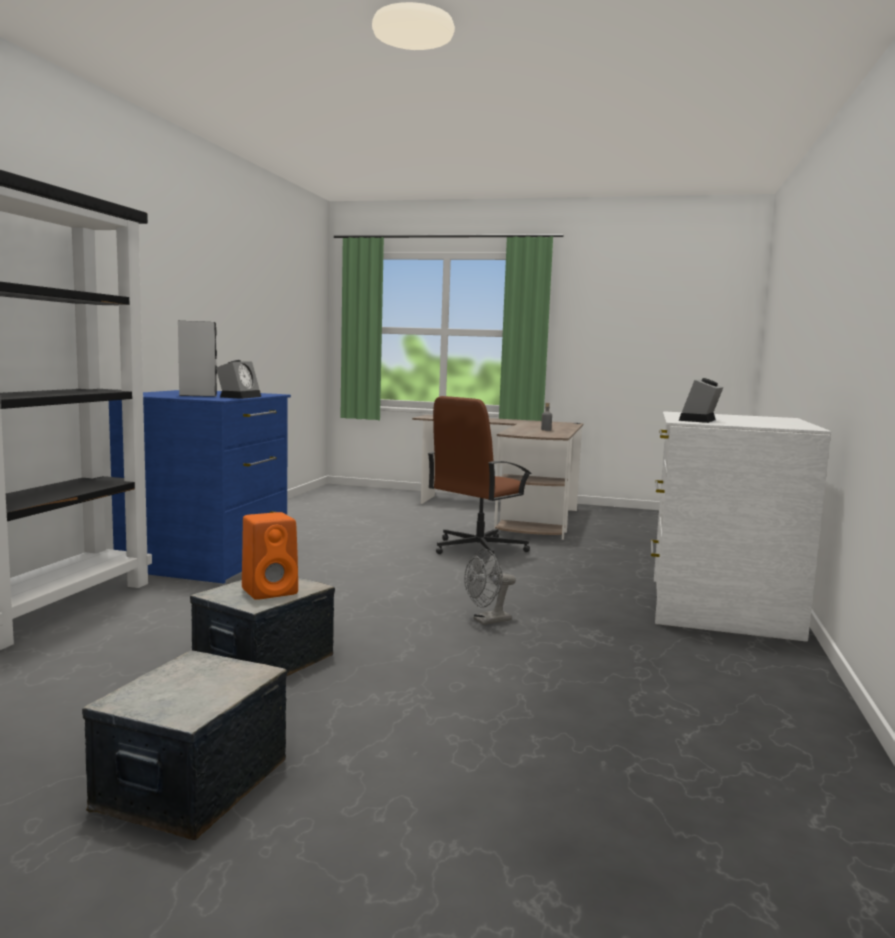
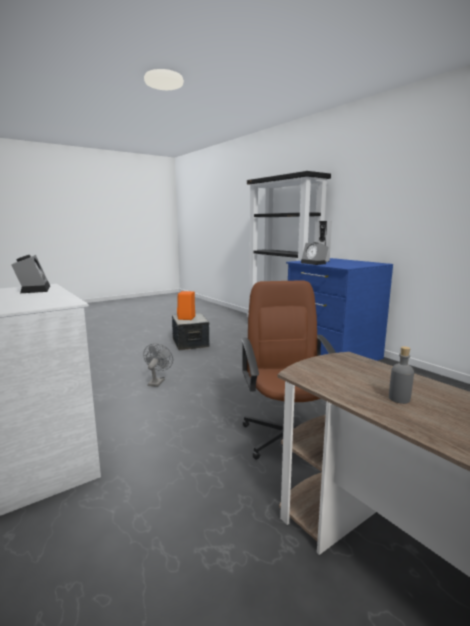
camera: 130 degrees right, 5 degrees up
(191, 784) = (144, 329): storage box -> none

